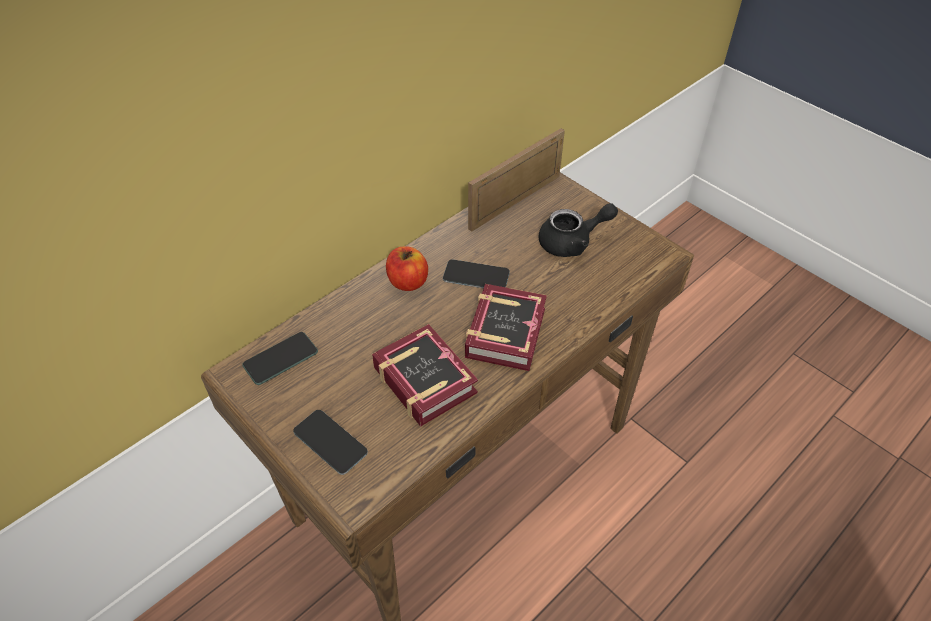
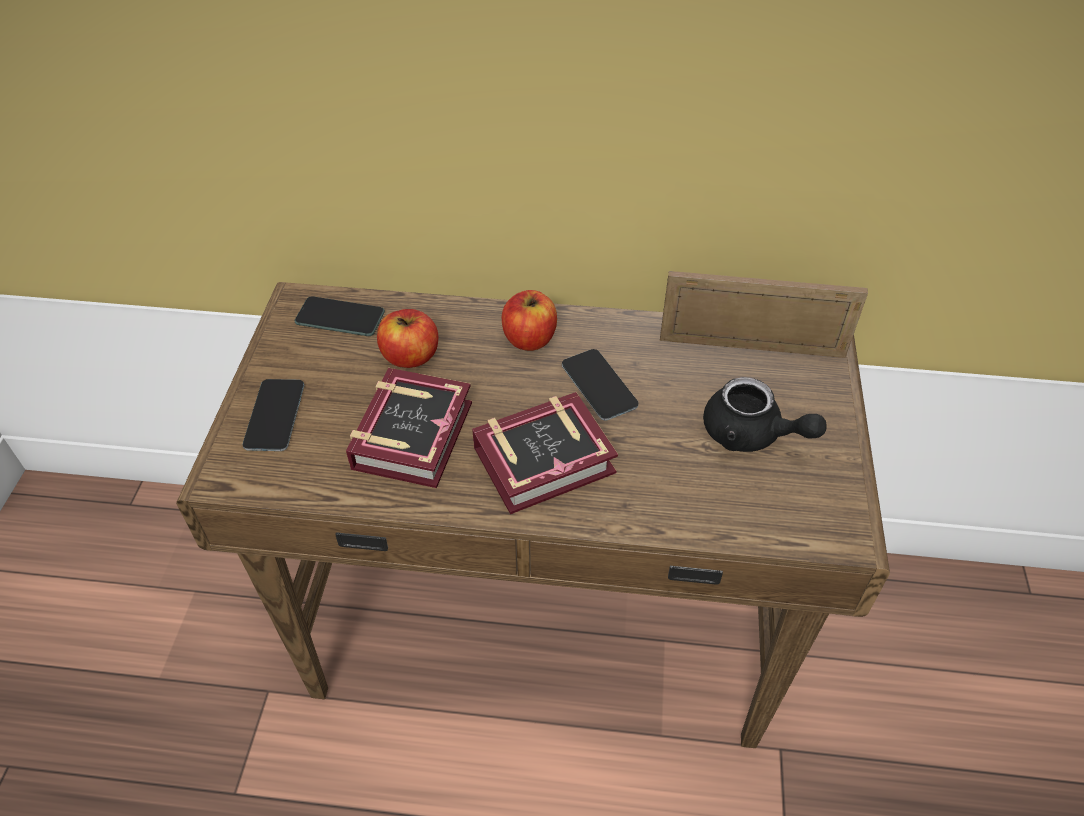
camera: 50 degrees right, 0 degrees up
(358, 343) = (410, 356): none -> apple

